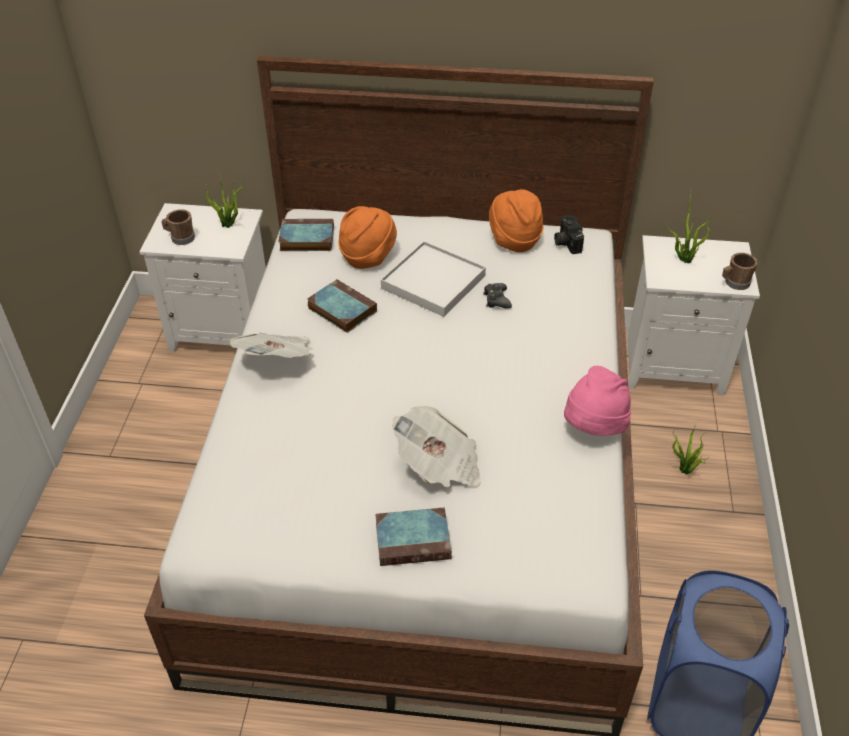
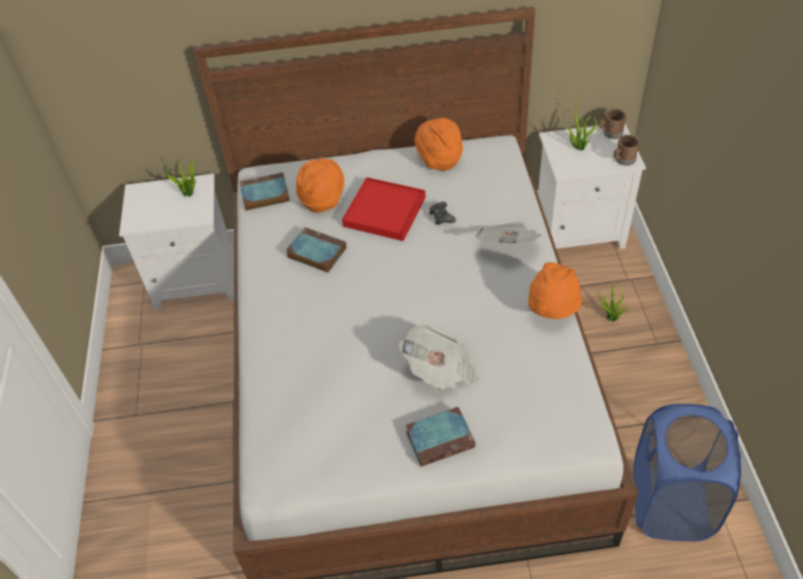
camera: 10 degrees left, 5 degrees up
(180, 238) = (151, 214): brown mug -> brown mug (610, 133)
(277, 360) = (277, 309): newspaper -> newspaper (507, 245)
(433, 282) = (384, 211): white tray -> red tray
(566, 242) = (482, 153): camera -> none
(593, 427) = (552, 310): pink hat -> orange hat

